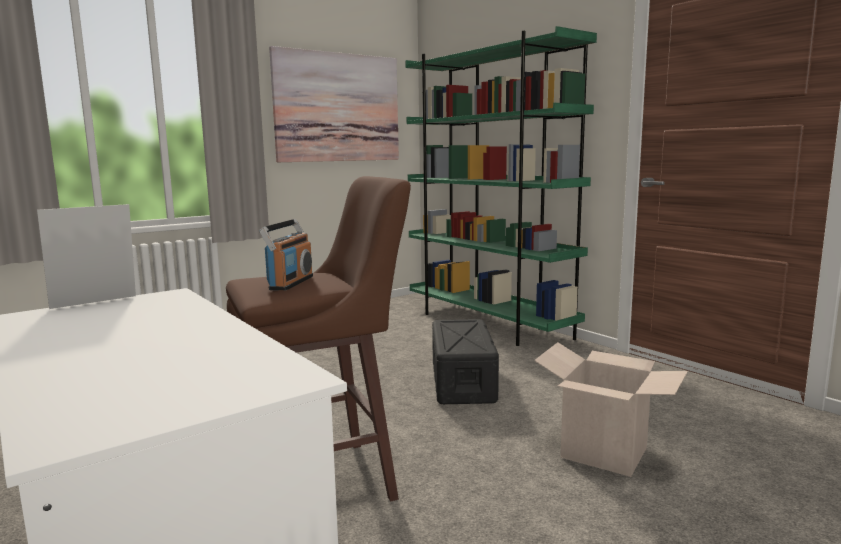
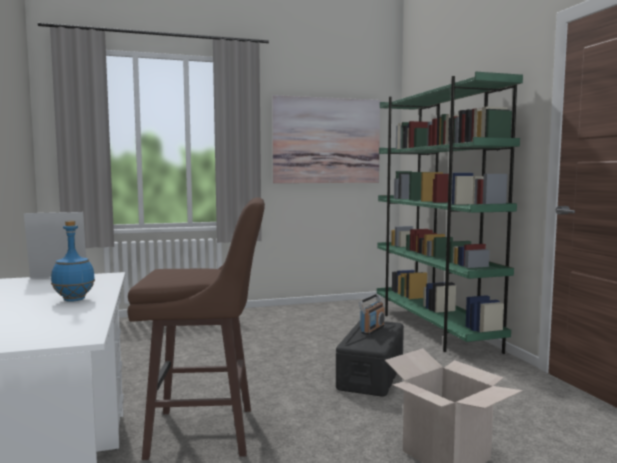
camera: 20 degrees right, 5 degrees down
(187, 331) = (75, 300): none -> blue bottle
(290, 283) = (181, 274): radio -> radio (372, 329)

